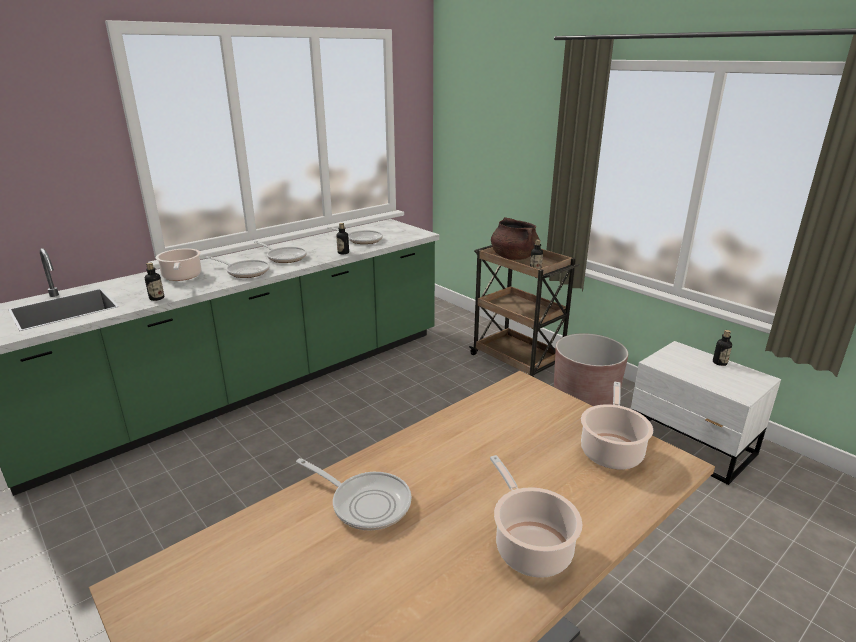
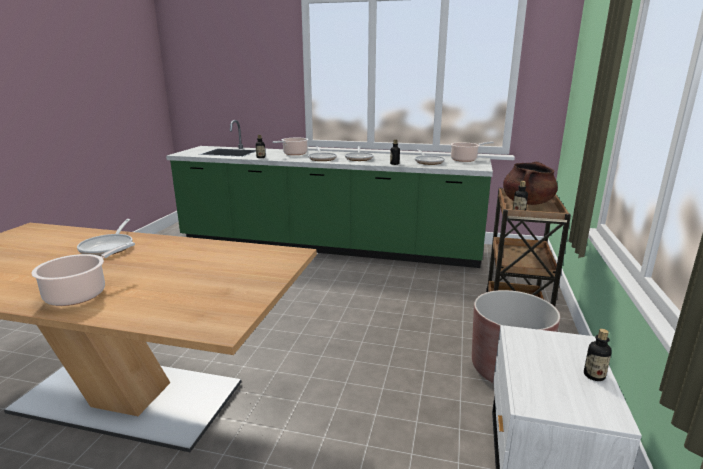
camera: 55 degrees right, 5 degrees down
(611, 450) = (220, 299): cooking pot -> cooking pot (465, 160)

